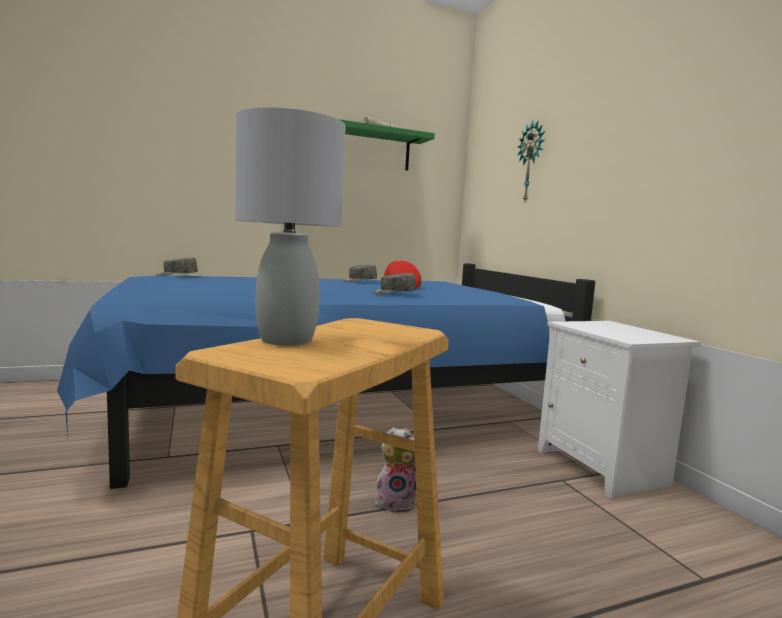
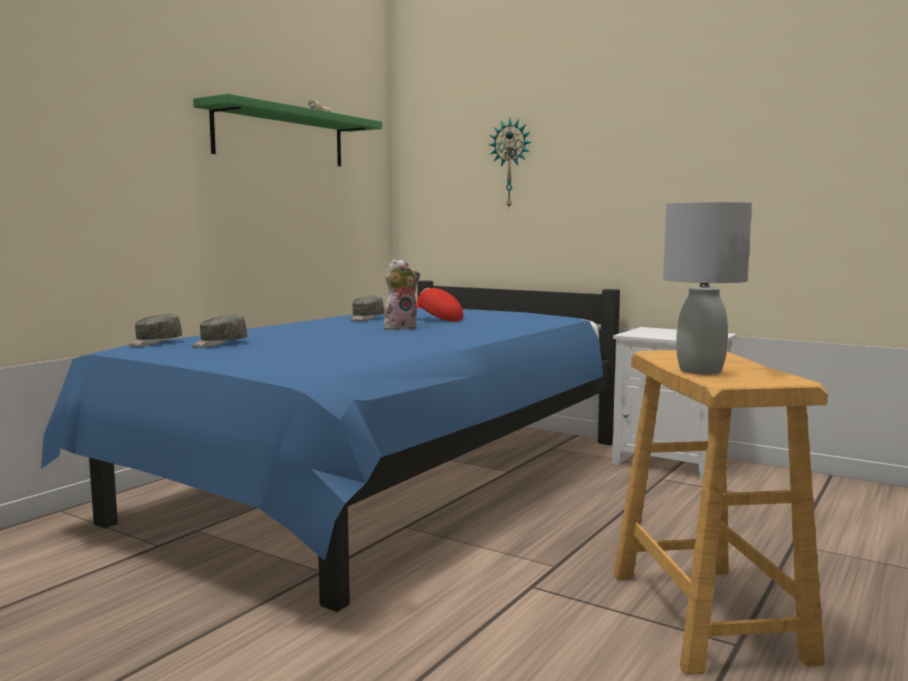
camera: 35 degrees left, 0 degrees up
(394, 293) = (470, 327): grey cap -> grey cap (219, 344)
(397, 503) = (591, 531): plush toy -> plush toy (400, 328)

